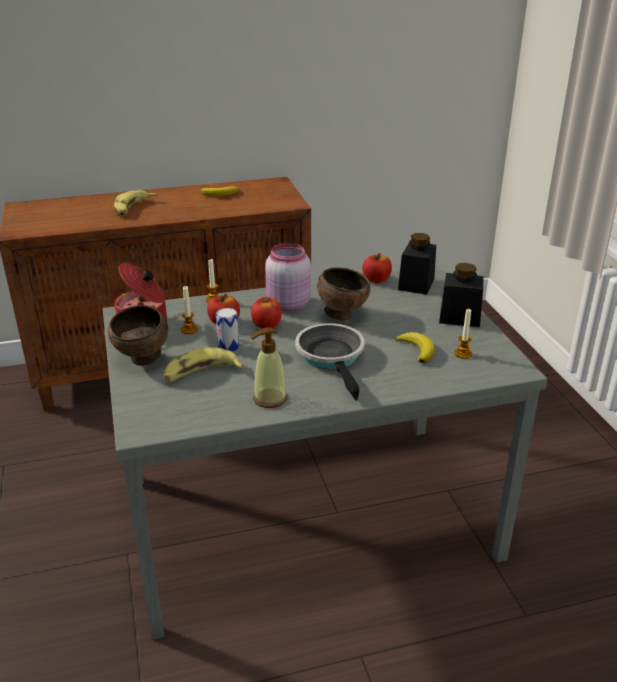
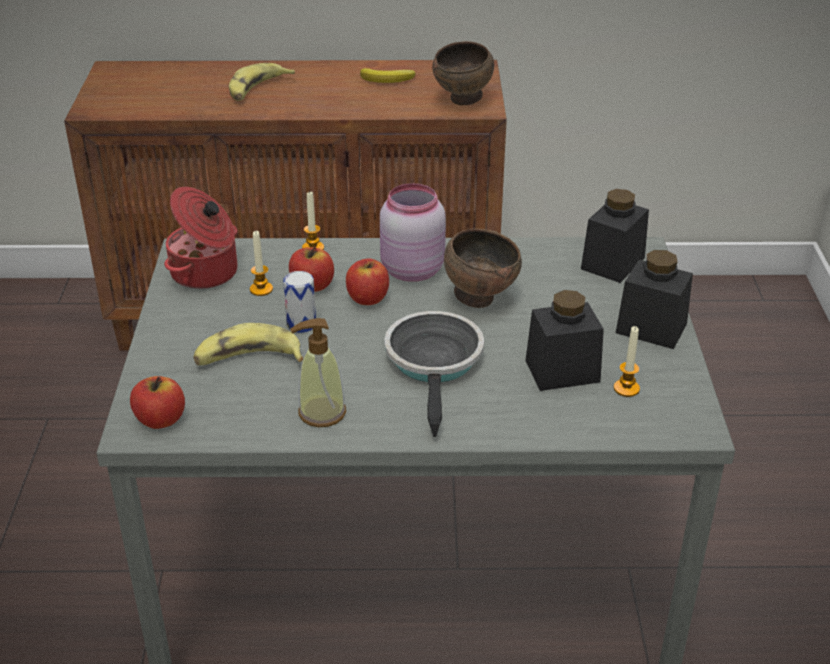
camera: 15 degrees right, 5 degrees up
(143, 360) = (183, 327): brown bowl -> brown bowl (463, 101)
(376, 280) = (557, 248): apple -> apple (160, 419)
(417, 350) = (562, 371): banana -> black jar

